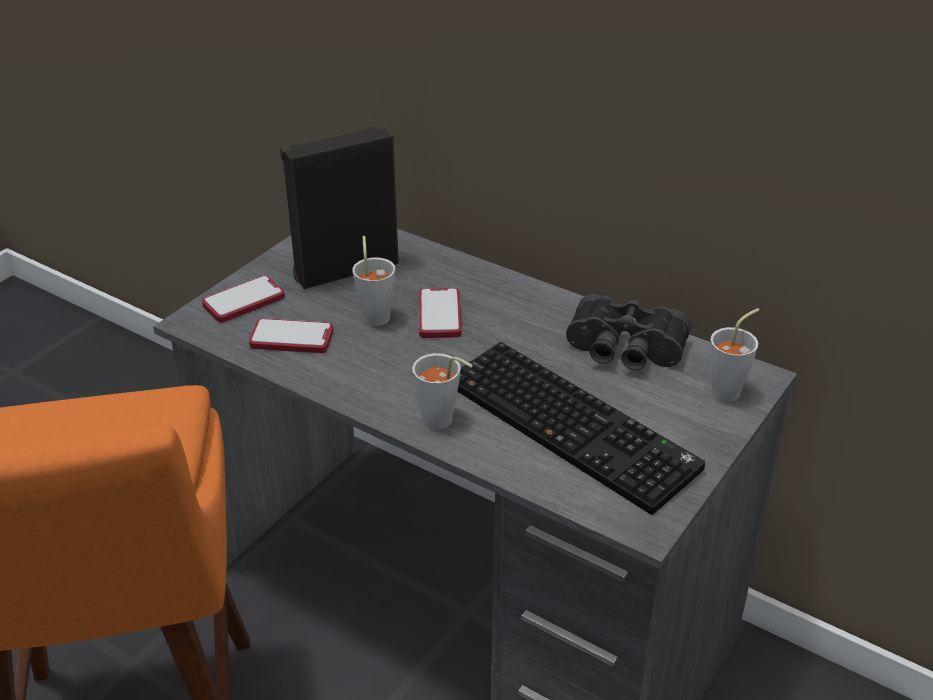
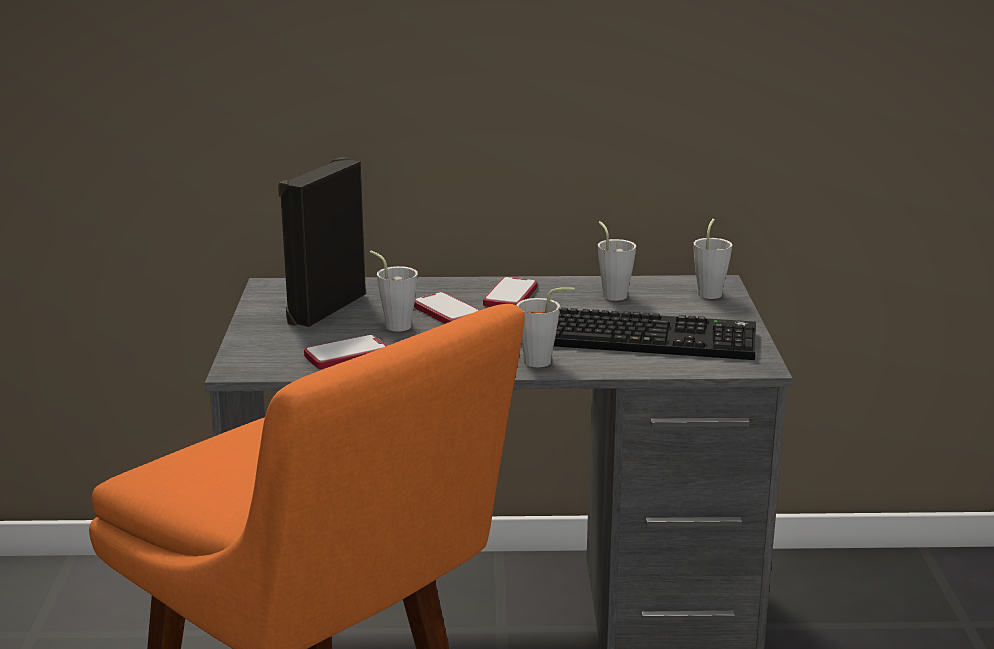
camera: 35 degrees left, 15 degrees down
(244, 301) = (266, 347): phone -> phone (510, 296)
(624, 351) = (613, 294): black binoculars -> grey cup

